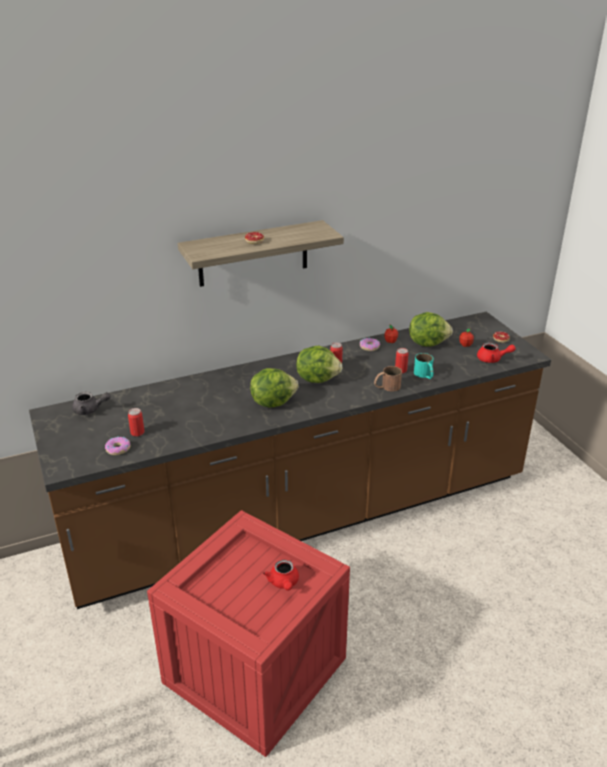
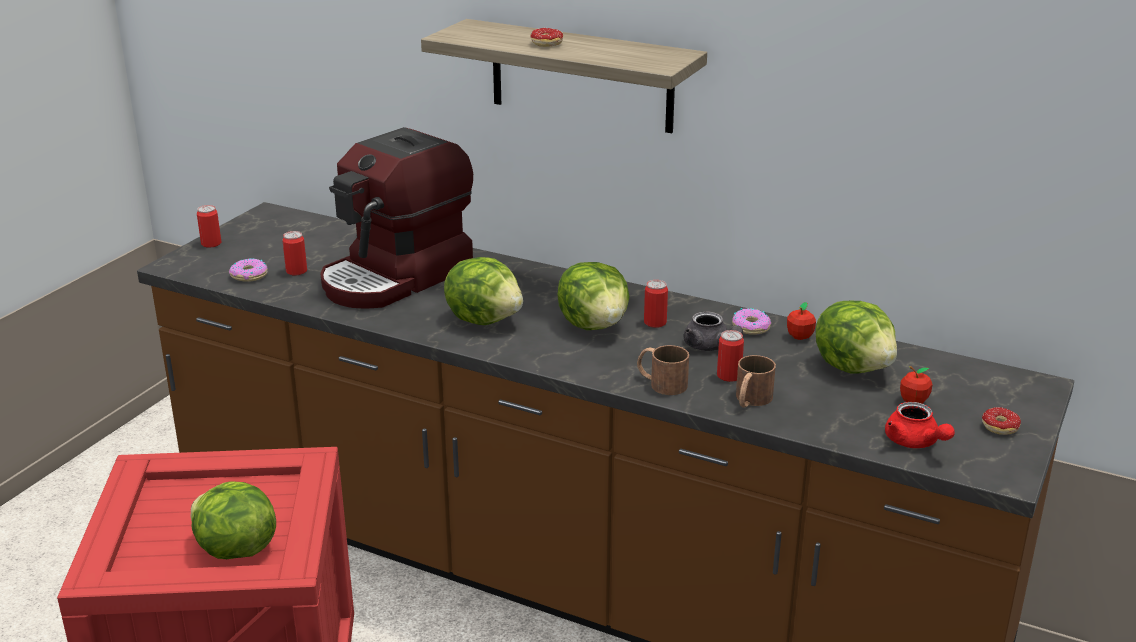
camera: 50 degrees right, 5 degrees down
(55, 446) = (211, 243): none -> can
(90, 410) = (306, 229): grey teapot -> grey teapot (710, 347)
(193, 407) = (397, 277): none -> coffee machine
(283, 583) = (235, 550): red teapot -> lettuce
(425, 375) = (750, 400): turquoise mug -> brown mug

